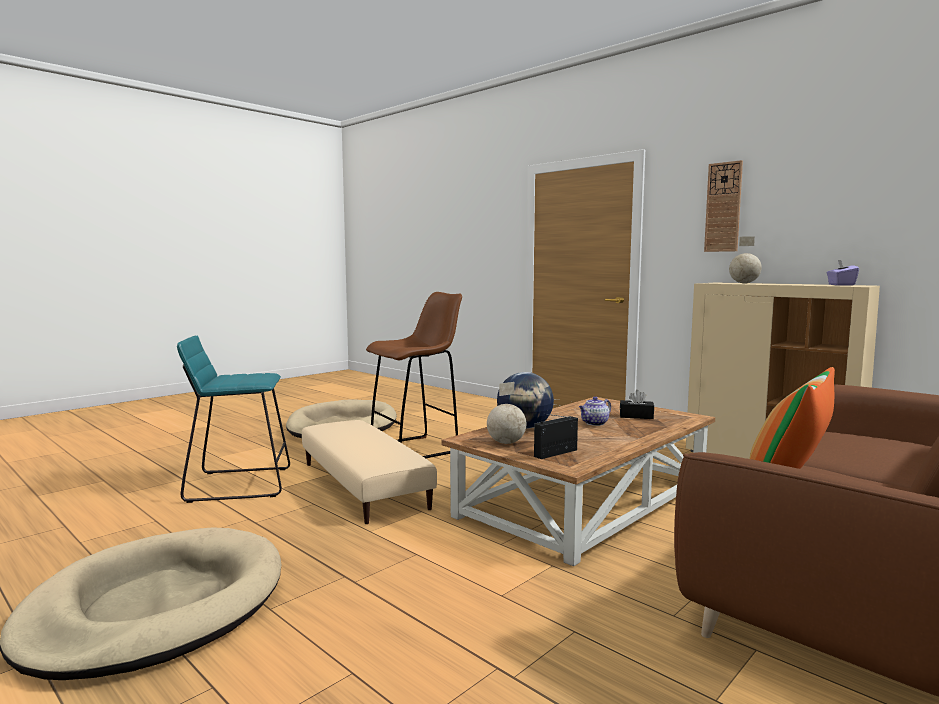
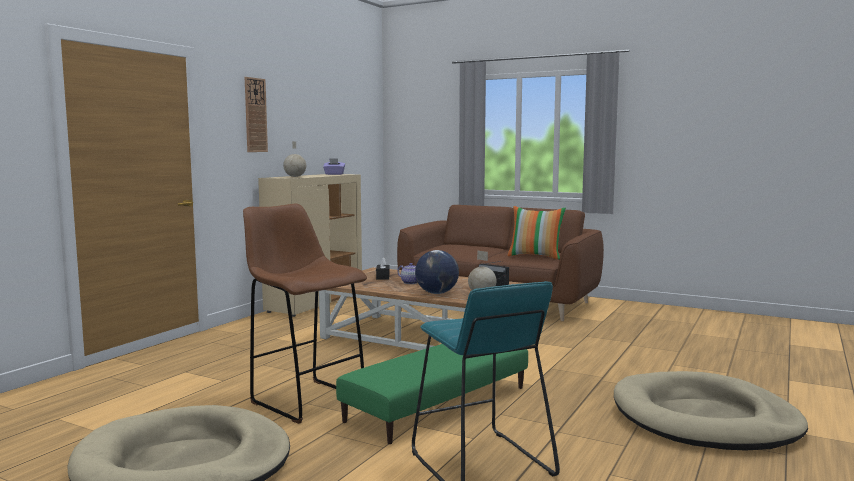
camera: 105 degrees left, 0 degrees up
(363, 485) = (438, 404): beige ottoman -> green ottoman

